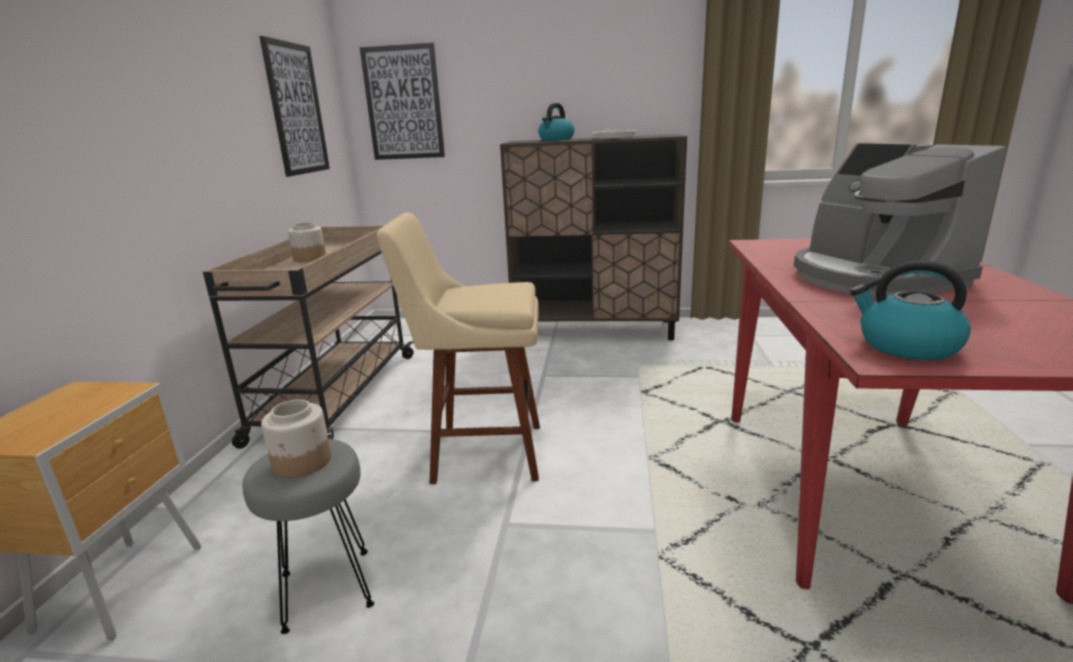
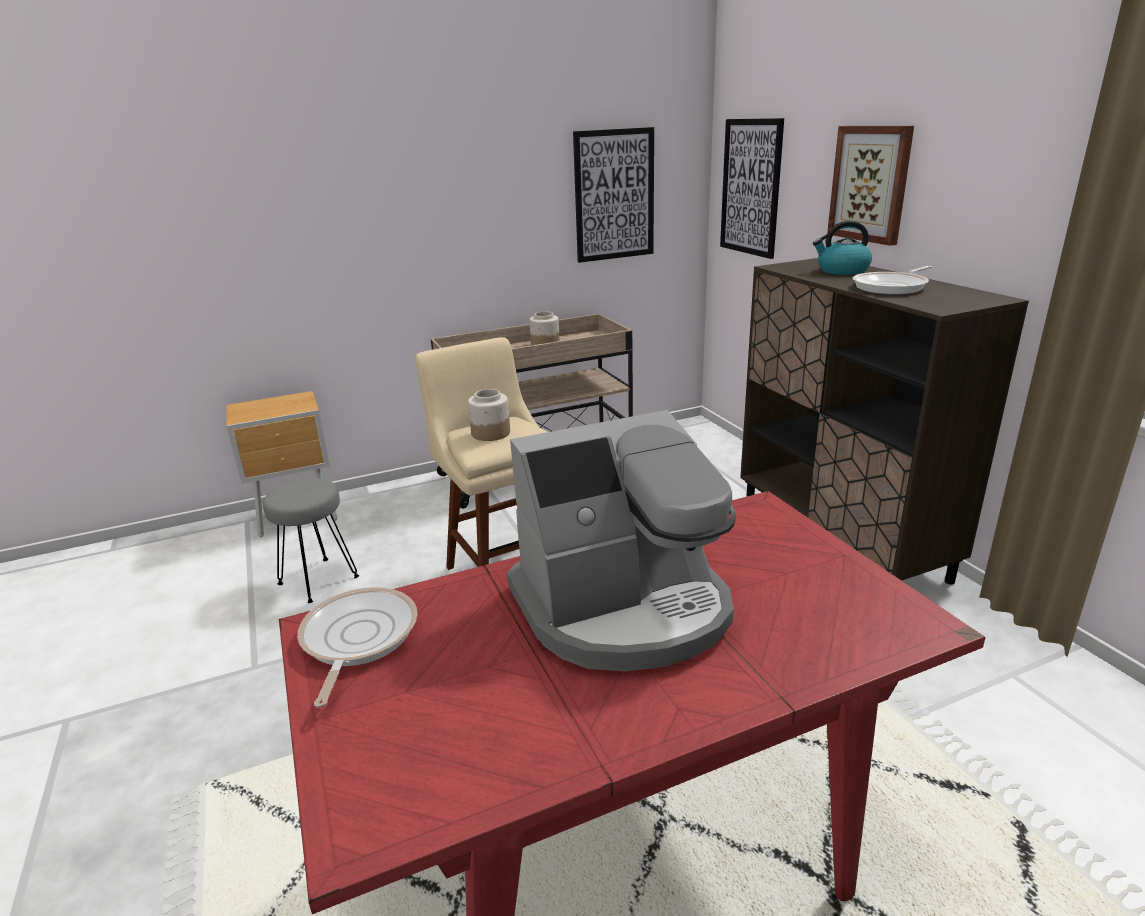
camera: 60 degrees right, 5 degrees up
(302, 462) = (298, 492): jar -> jar (490, 433)
(536, 83) = (870, 184): none -> picture
(873, 278) = (624, 608): coffee machine -> coffee machine turned 150 degrees counterclockwise
(906, 346) = (356, 639): kettle -> frying pan

